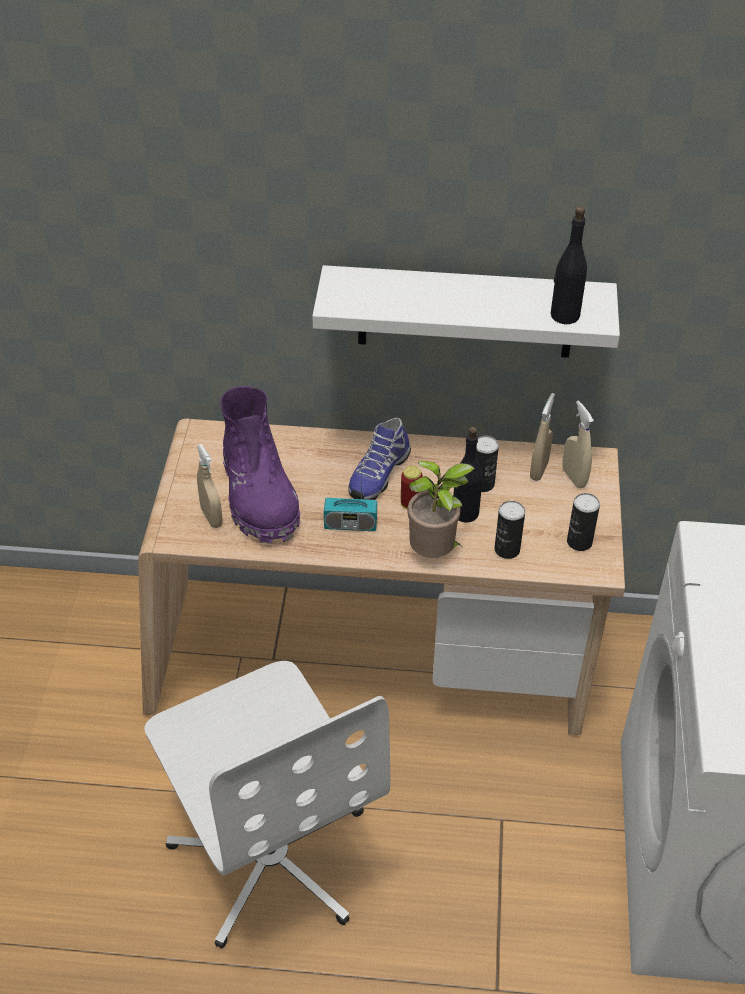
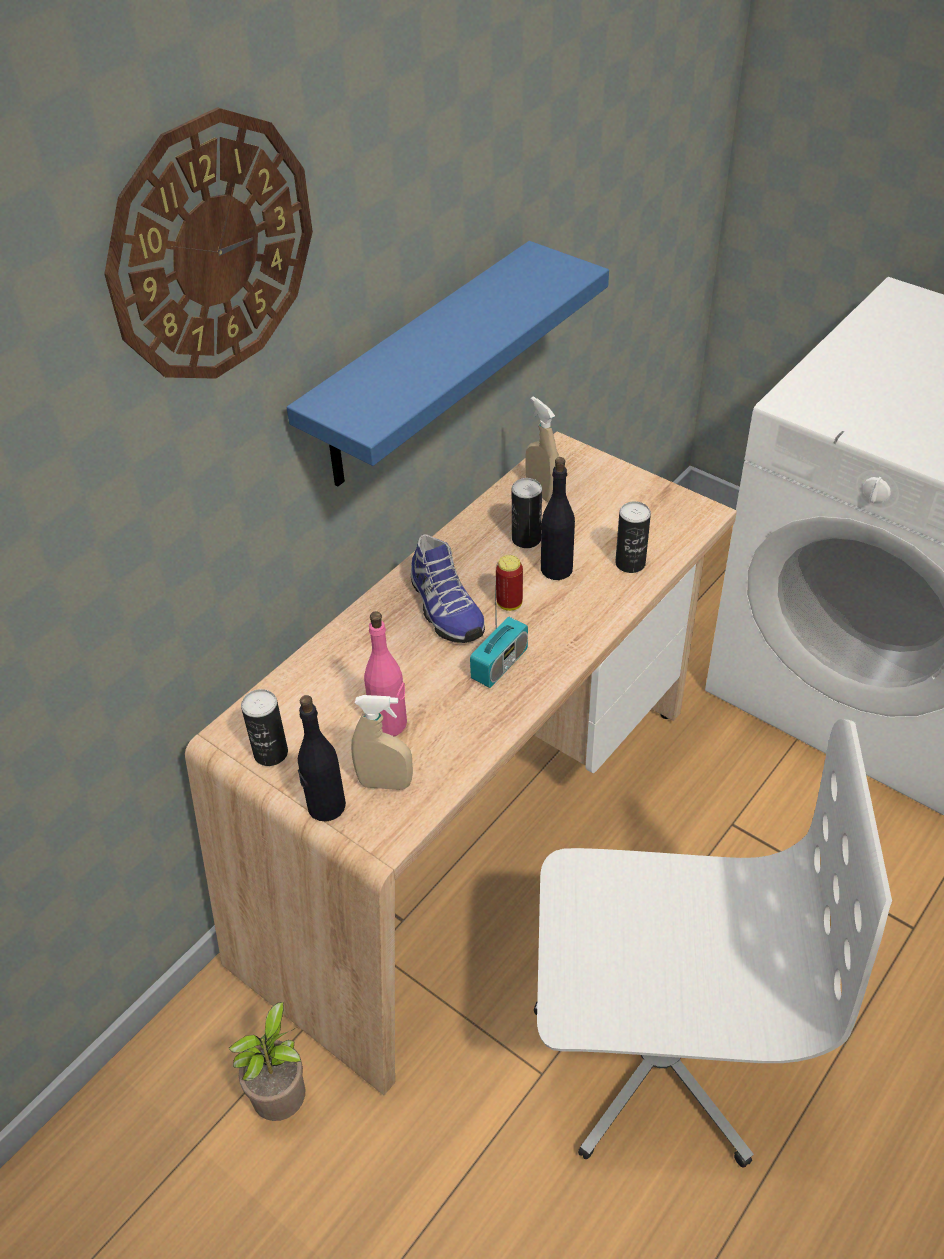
camera: 55 degrees left, 0 degrees up
(259, 496) = (389, 724): purple boot -> pink bottle
(279, 139) = (212, 249): none -> wall clock
(435, 554) = (595, 618): potted plant -> potted plant (284, 1100)
(465, 312) = (421, 368): white shelf -> blue shelf
(564, 315) = (549, 286): black bottle -> black bottle (326, 806)
(574, 477) = (572, 475): beige spray bottle -> none
(579, 542) = (658, 511): can -> can (271, 753)

